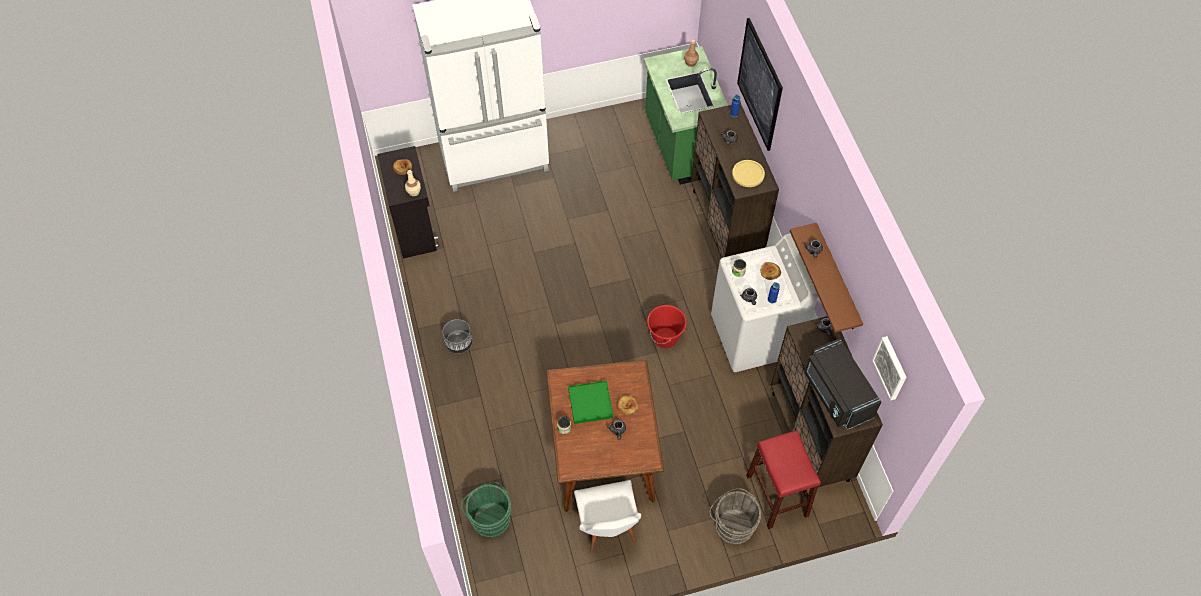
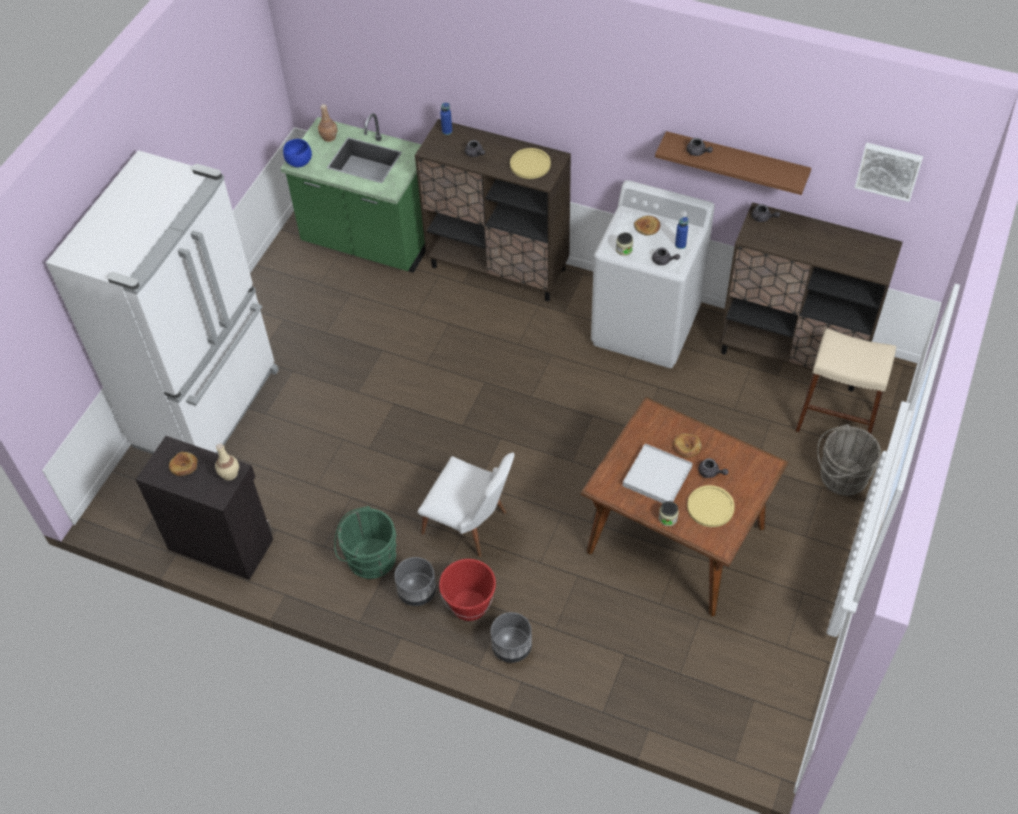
camera: 50 degrees left, 5 degrees down
(460, 415) = (512, 647): none -> grey planter
(489, 517) = (665, 695): green bucket -> green bucket (368, 558)
(590, 403) = (657, 476): green tray -> white tray
(591, 446) = (710, 507): none -> yellow plate
(608, 529) = (765, 589): white chair -> white chair (471, 526)
(656, 63) = (298, 163): none -> blue bowl
(665, 337) = (582, 398): red bucket -> red bucket (470, 605)
(759, 85) = (470, 67): picture -> none
(777, 495) = (836, 421): red stool -> beige stool
(836, 394) = (843, 254): black microwave -> none

